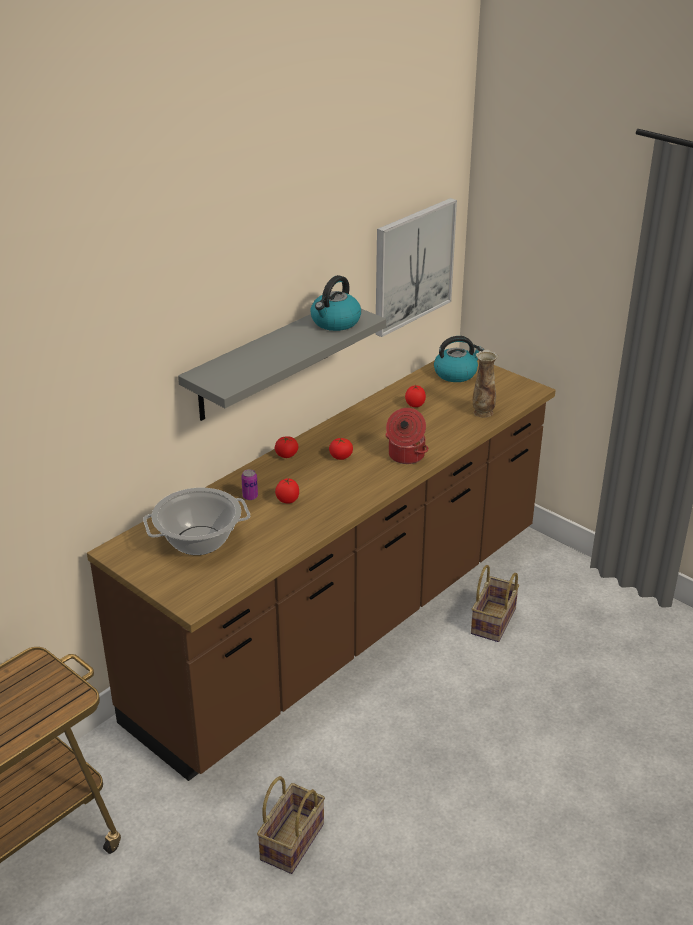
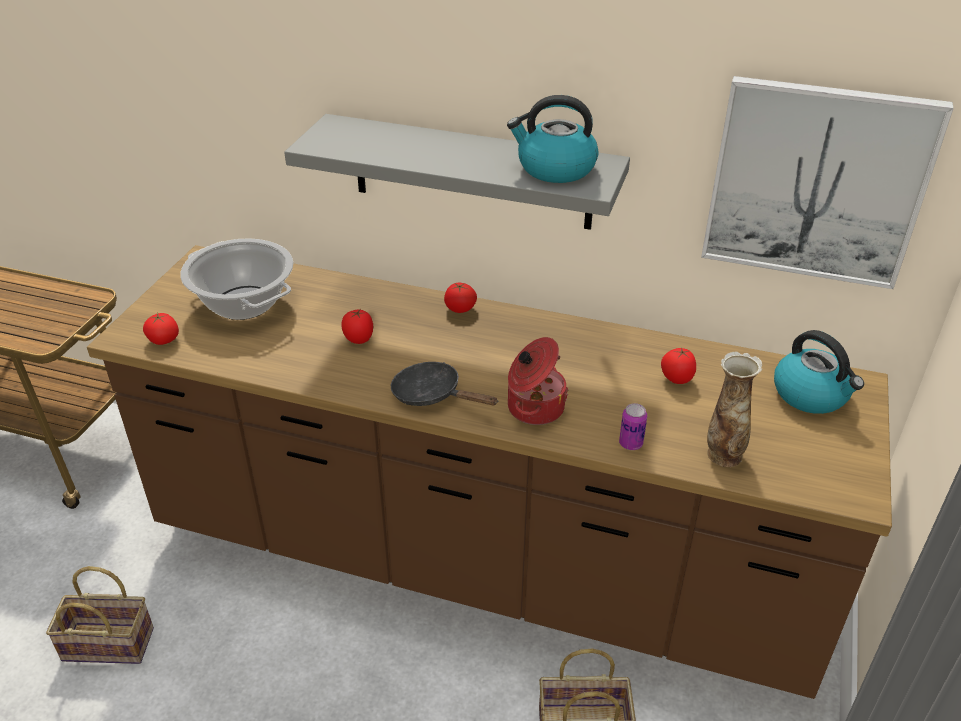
camera: 65 degrees right, 5 degrees up
(250, 497) = (351, 310): can -> can (630, 444)
(341, 456) = (488, 351): tomato -> tomato (164, 340)
(368, 486) = (432, 395): none -> black frying pan

